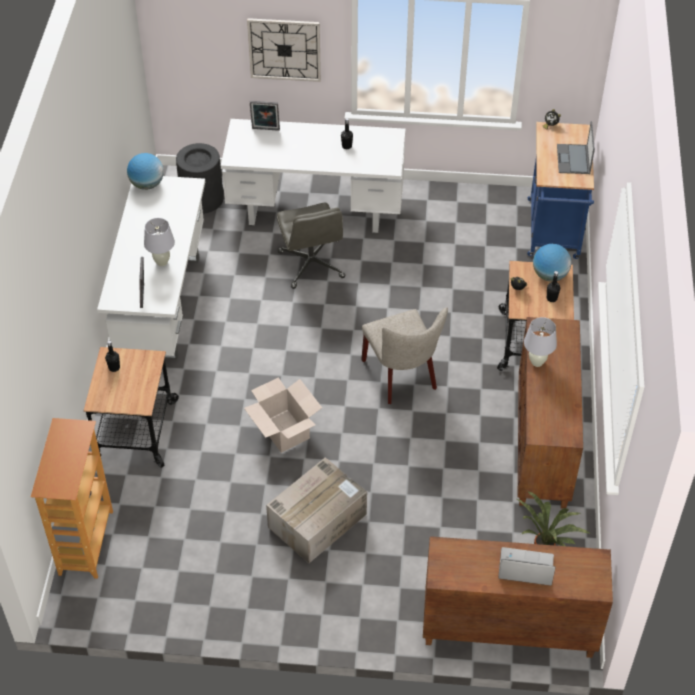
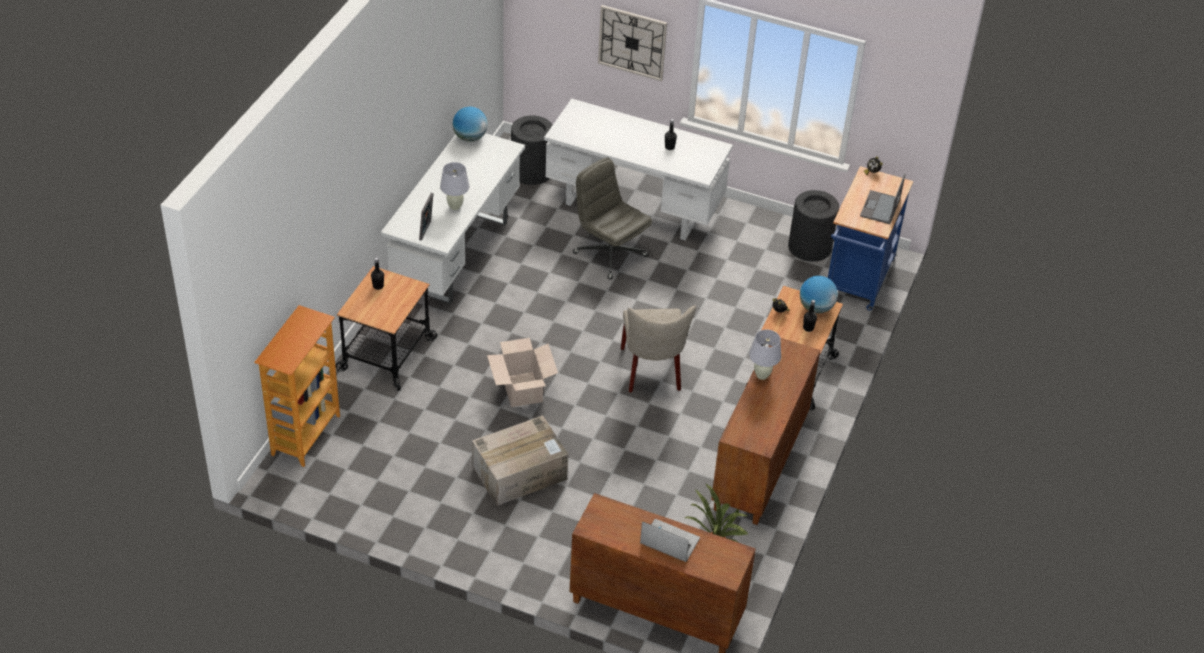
camera: 15 degrees right, 5 degrees down
(265, 130) = (599, 115): picture frame -> none
(311, 265) = (609, 254): grey office chair -> grey office chair turned 135 degrees clockwise
(495, 209) = (809, 246): none -> black trash can

